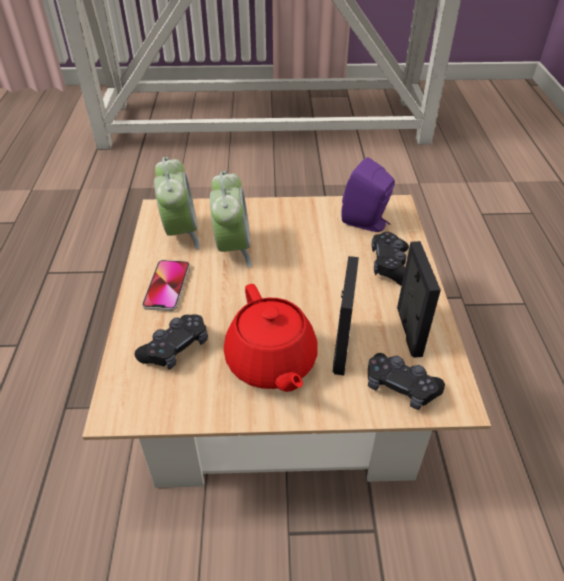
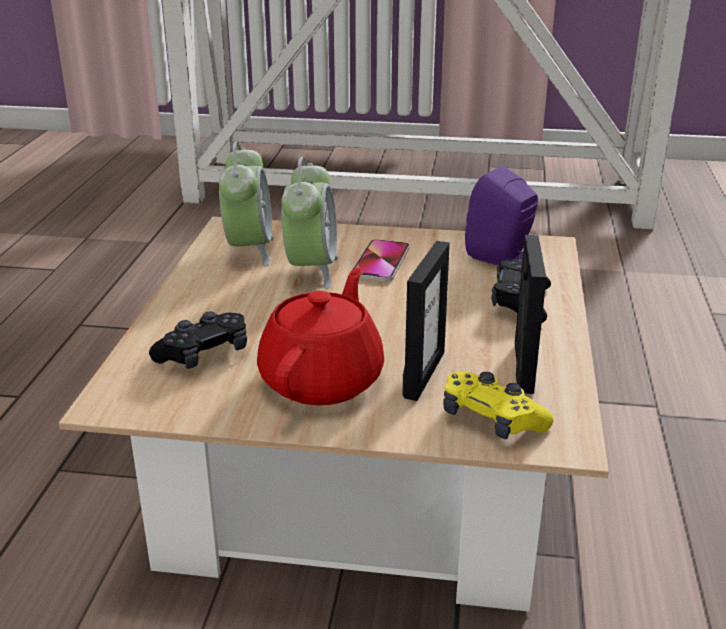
camera: 10 degrees right, 15 degrees down
(167, 286) = (214, 297): phone -> phone (381, 262)
(271, 363) = (323, 379): red teapot -> red teapot turned 150 degrees counterclockwise
(400, 387) = (492, 420): black game controller -> yellow game controller

